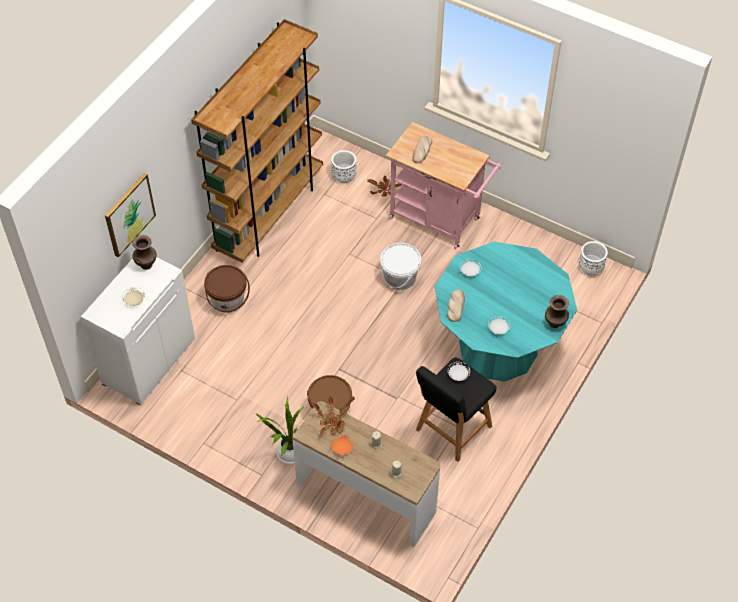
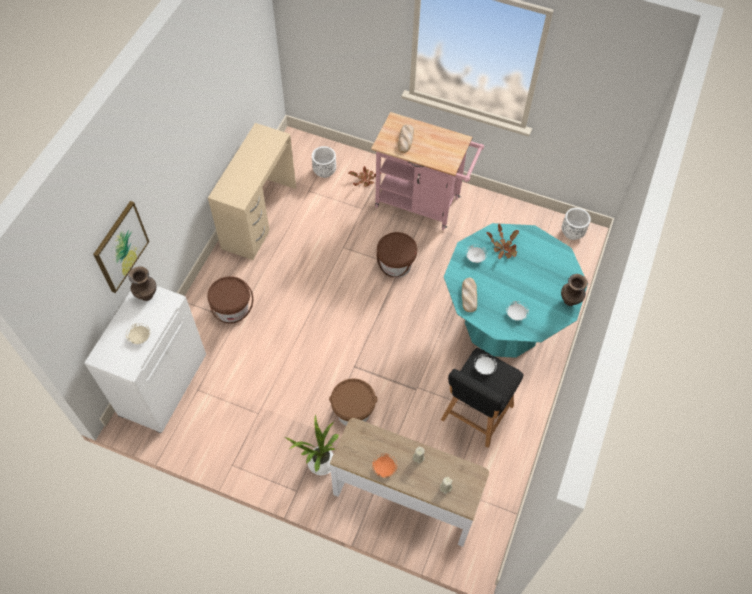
camera: 10 degrees left, 5 degrees up
(269, 214) = (259, 217): brown bookcase -> beige desk
(332, 422) = (368, 440): potted plant -> potted plant (504, 248)
(400, 277) = (396, 265): white bucket -> brown bucket

